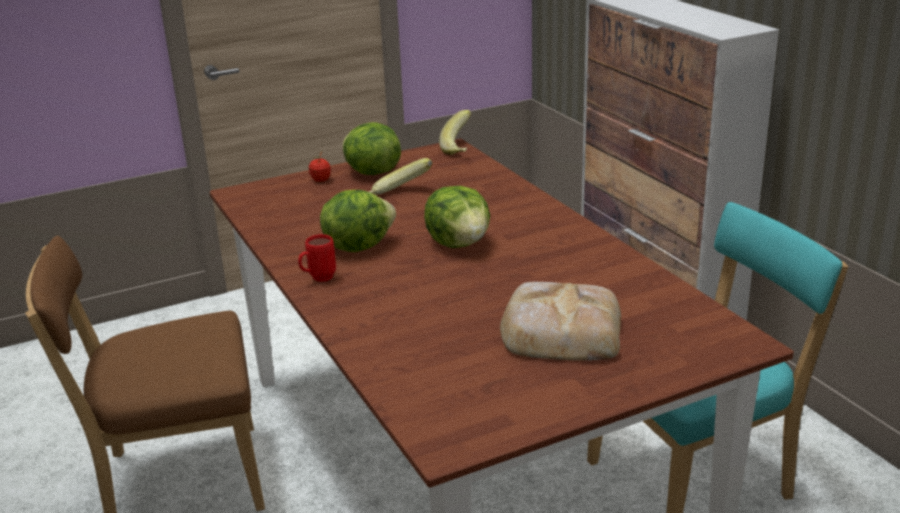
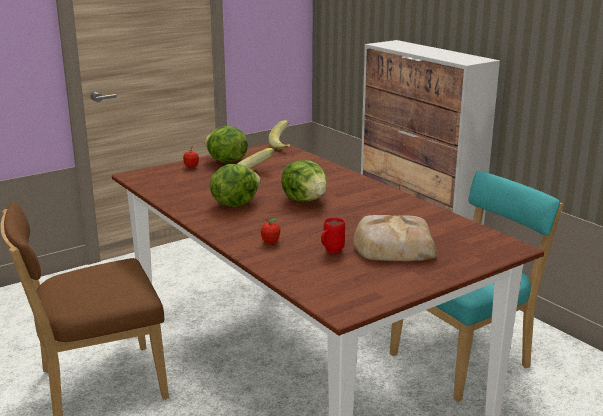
camera: 10 degrees left, 5 degrees down
(318, 279) = (215, 223): red mug -> red mug (331, 252)
(384, 315) = (270, 241): none -> apple

